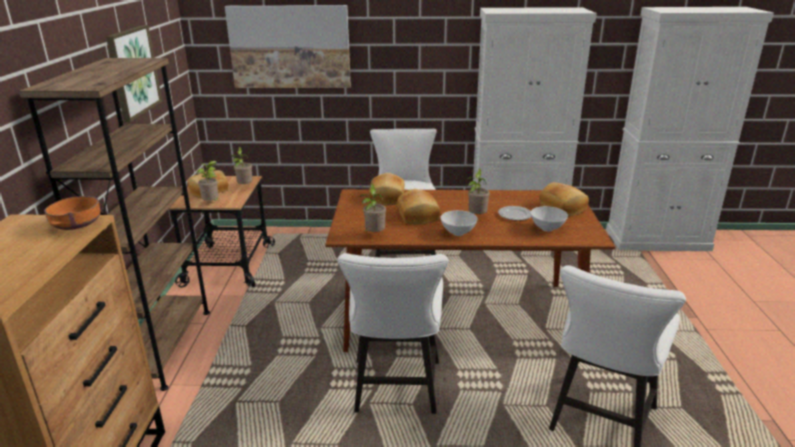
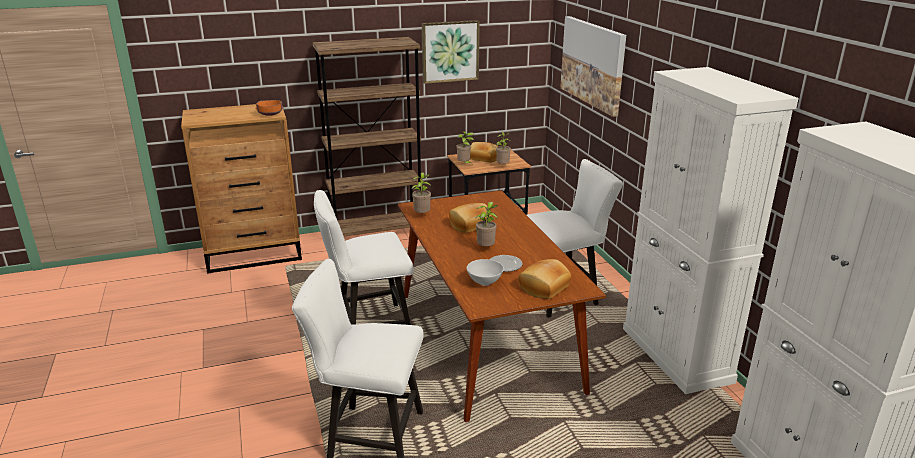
camera: 70 degrees right, 0 degrees up
(388, 198) = (497, 209): bread -> none
(457, 233) = (446, 245): white bowl -> none

